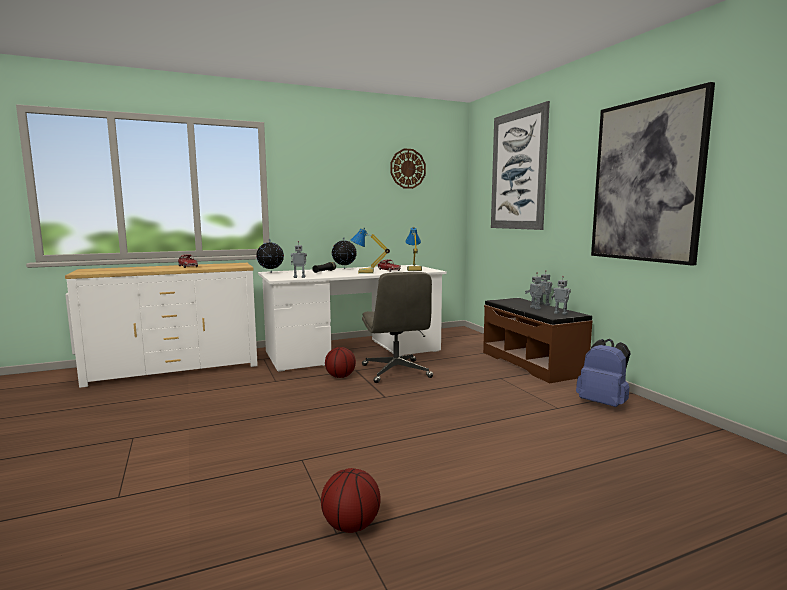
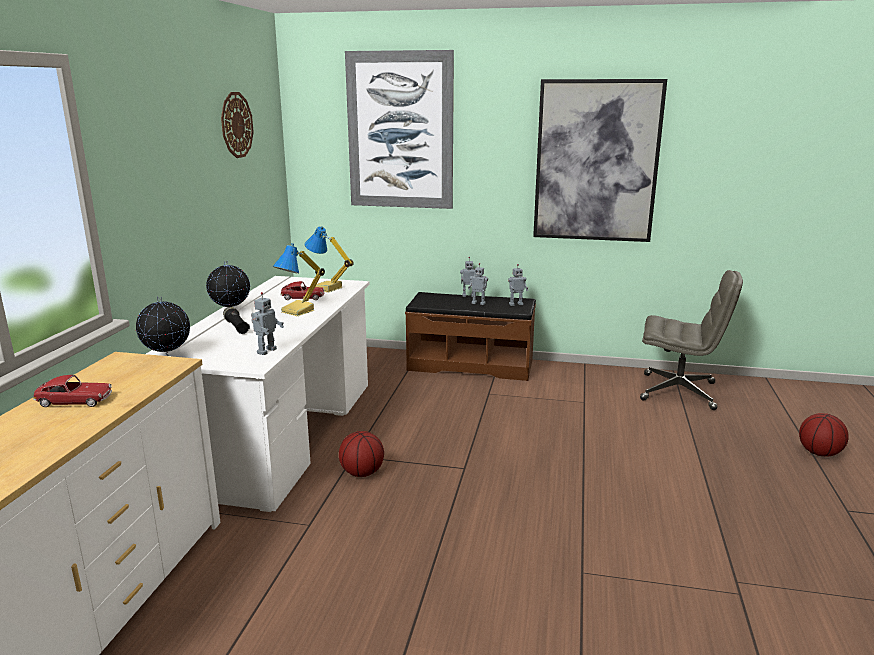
camera: 55 degrees left, 10 degrees up
(351, 526) = (732, 582): basketball -> basketball (819, 453)
(396, 372) = (396, 434): grey office chair -> grey office chair (679, 391)
(603, 403) = (594, 382): blue backpack -> none

